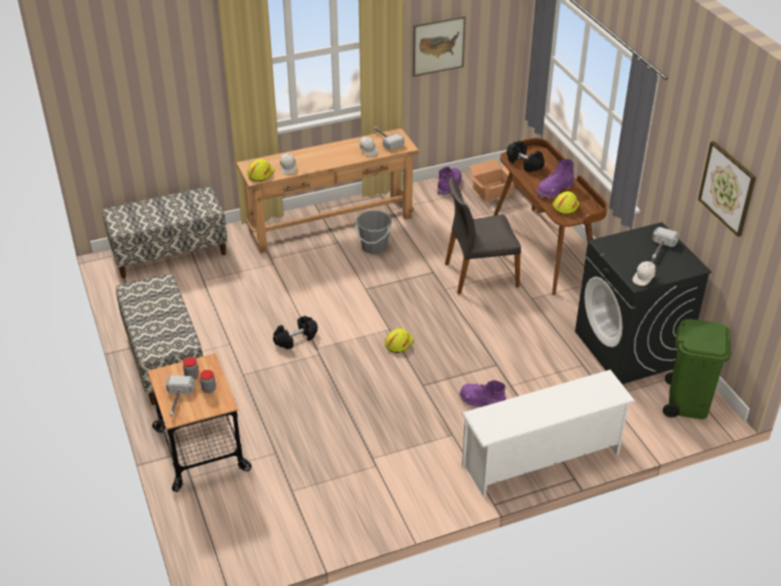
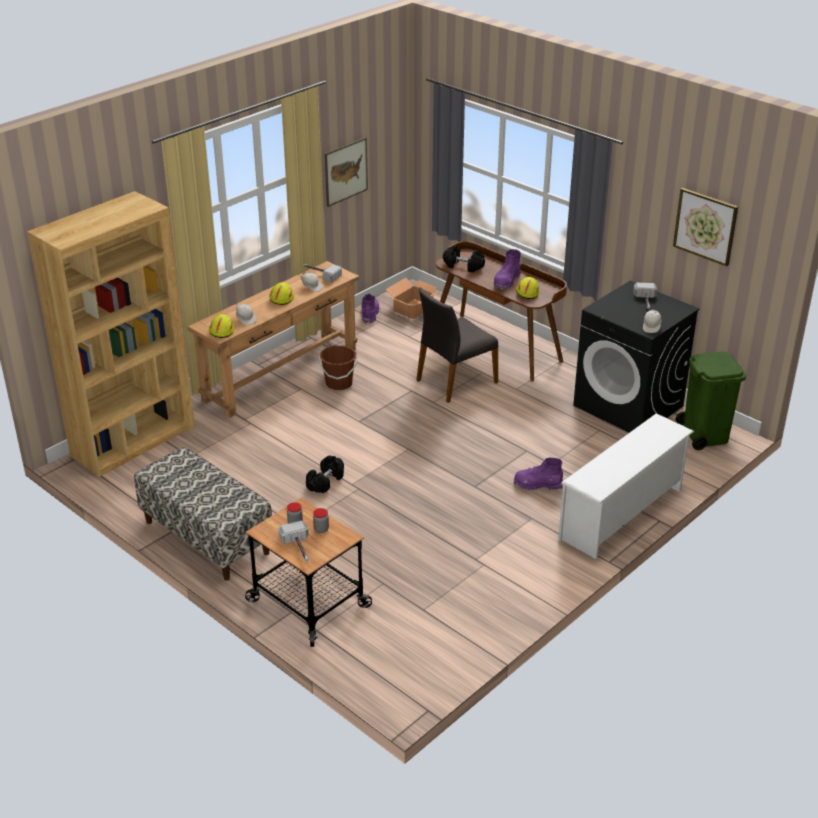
camera: 25 degrees left, 5 degrees down
(169, 253) = (134, 441): bench -> brown bookcase
(374, 247) = (339, 383): grey bucket -> brown bucket
(398, 343) = (425, 458): yellow hard hat -> yellow hard hat (281, 298)

